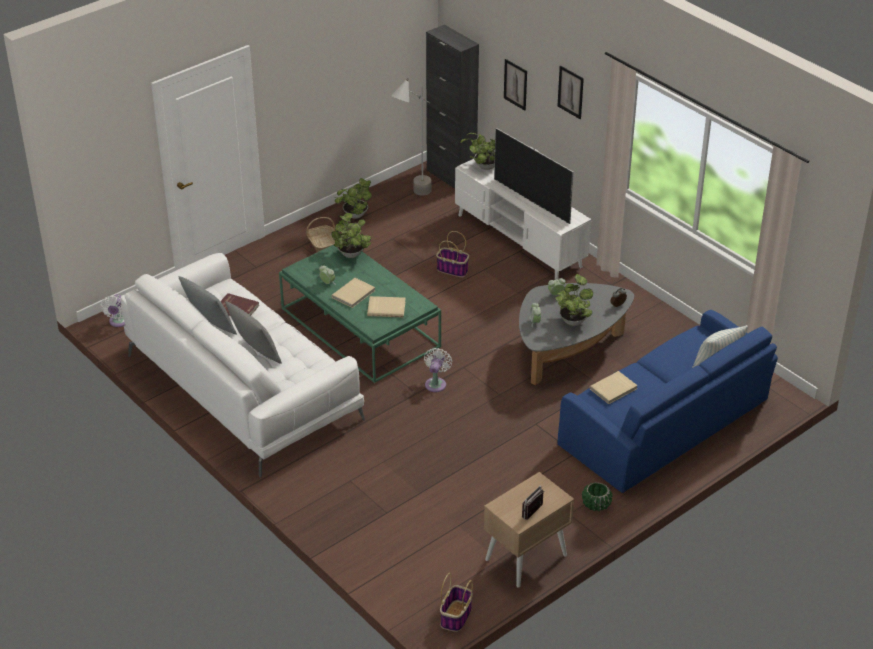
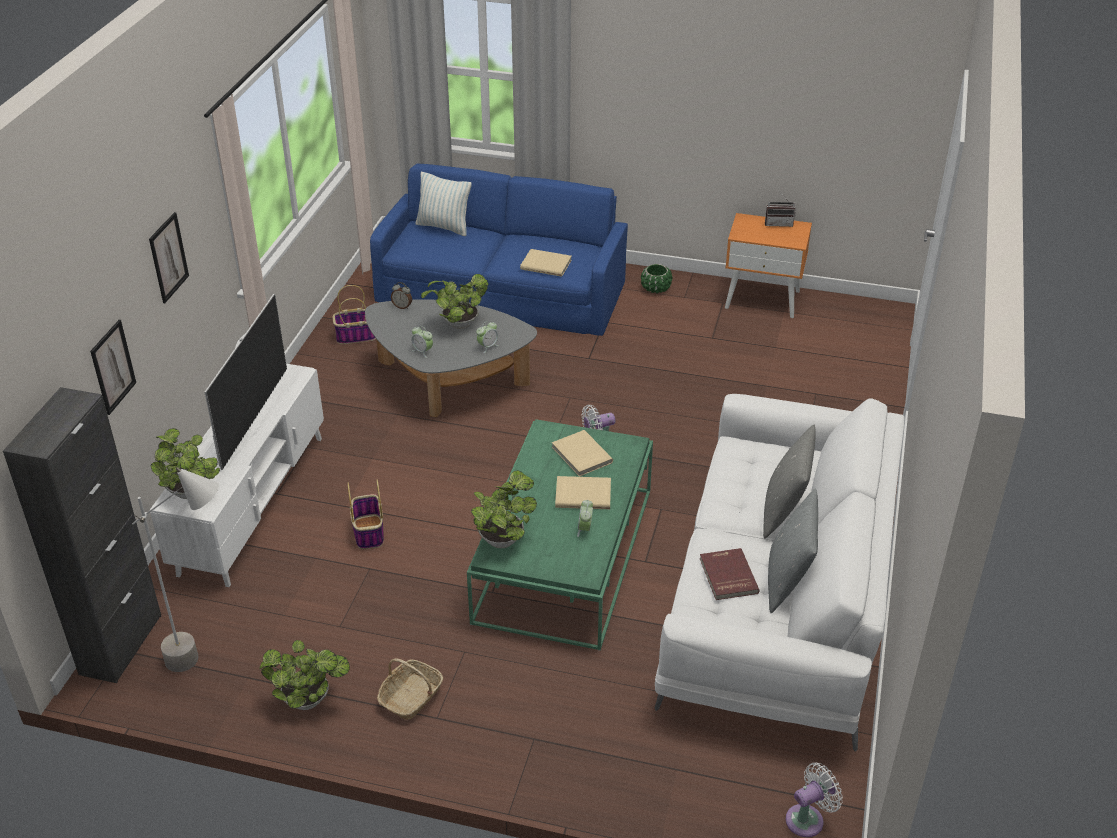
camera: 125 degrees left, 0 degrees up
(456, 617) = (871, 307): basket -> basket (356, 336)
(526, 557) = (763, 299): beige nightstand -> orange nightstand

